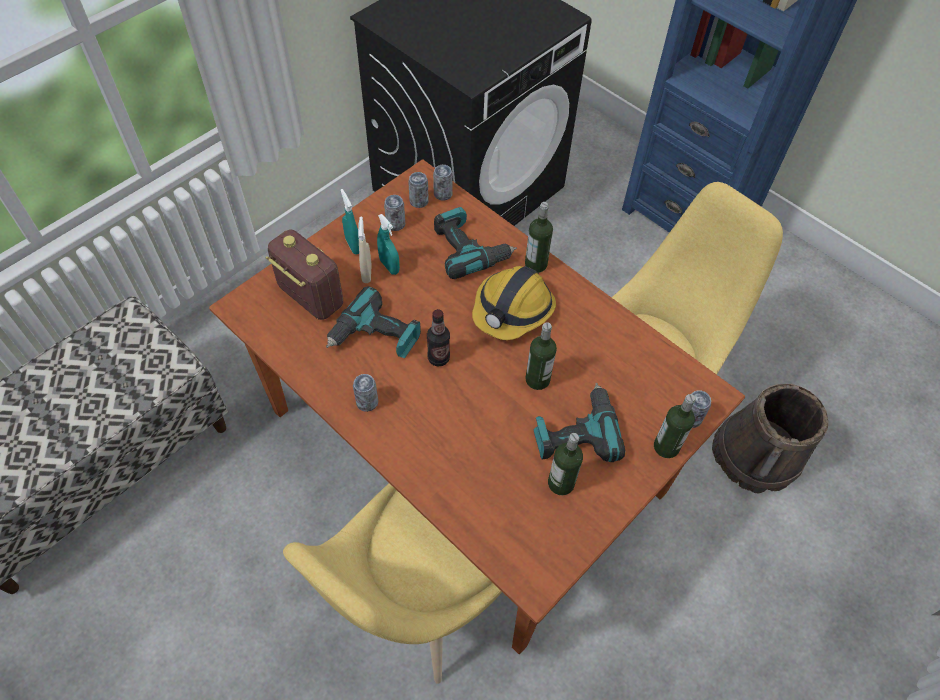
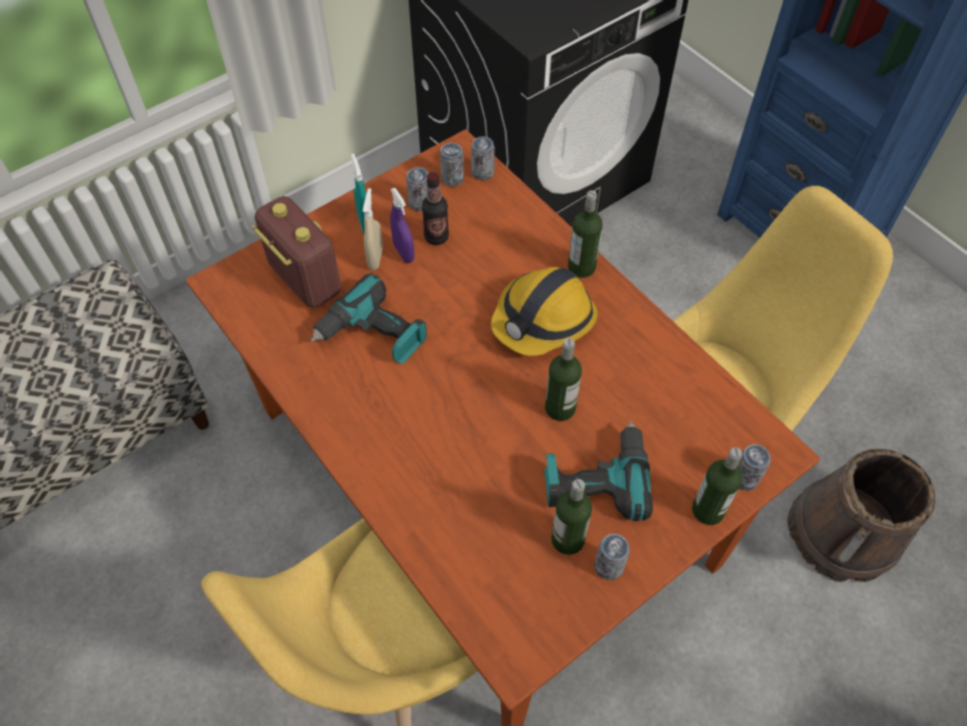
camera: 10 degrees right, 0 degrees up
(367, 402) = (349, 412): can -> can (608, 566)
(389, 266) = (404, 253): turquoise spray bottle -> purple spray bottle
(438, 358) = (443, 369): bottle -> bottle (436, 237)
(469, 249) = (503, 242): power drill -> none

